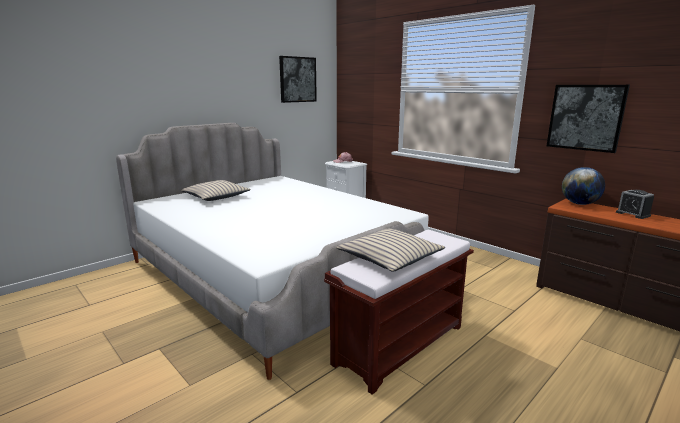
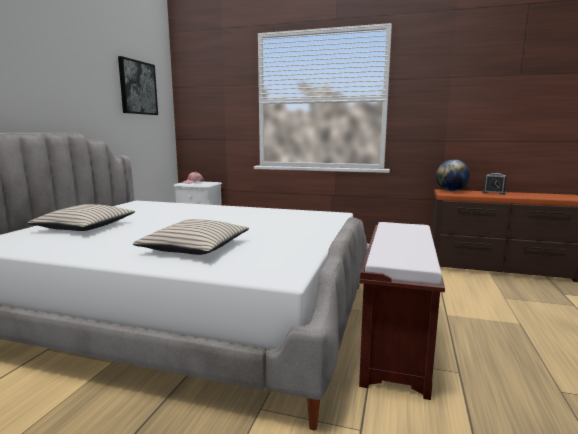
camera: 30 degrees left, 5 degrees down
(389, 258) = (398, 247): beige pillow -> beige pillow (195, 247)
(585, 117) = (443, 119): picture -> none

